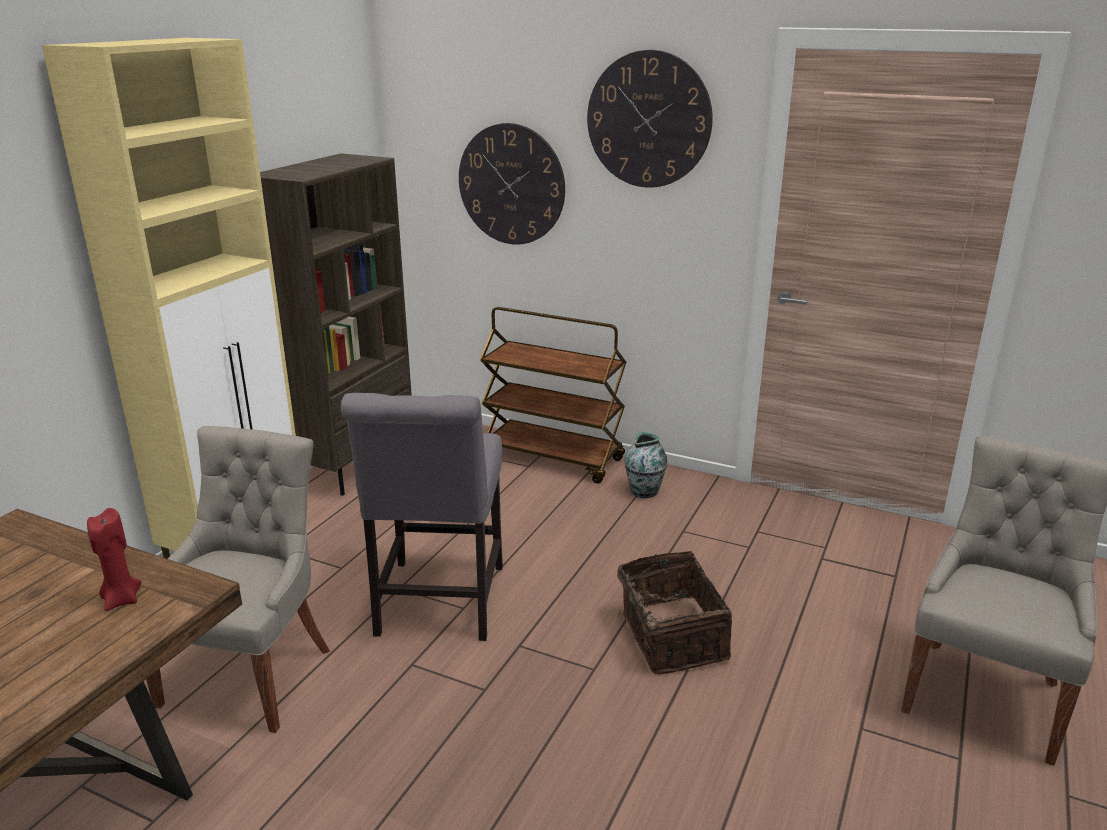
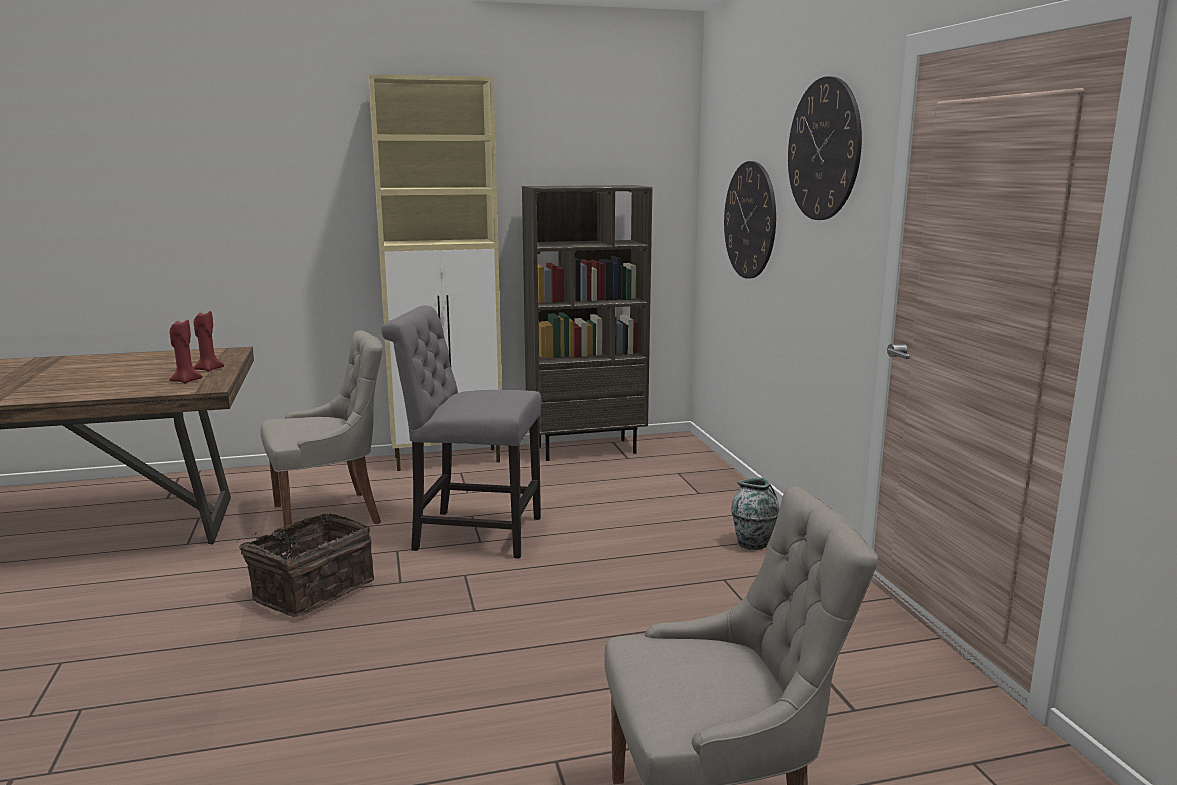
camera: 50 degrees right, 10 degrees down
(88, 569) = (208, 369): none -> red candle
(438, 605) = (471, 533): grey chair -> grey chair turned 45 degrees clockwise
(553, 458) = (729, 496): brown cart -> none
(670, 637) = (558, 626): basket -> basket (311, 590)

